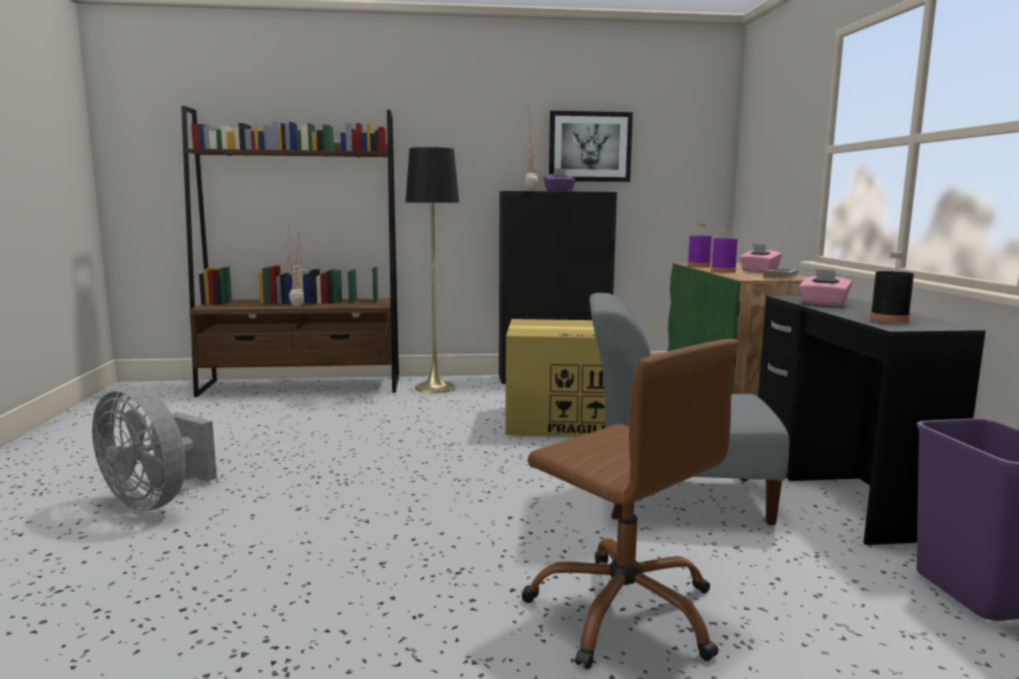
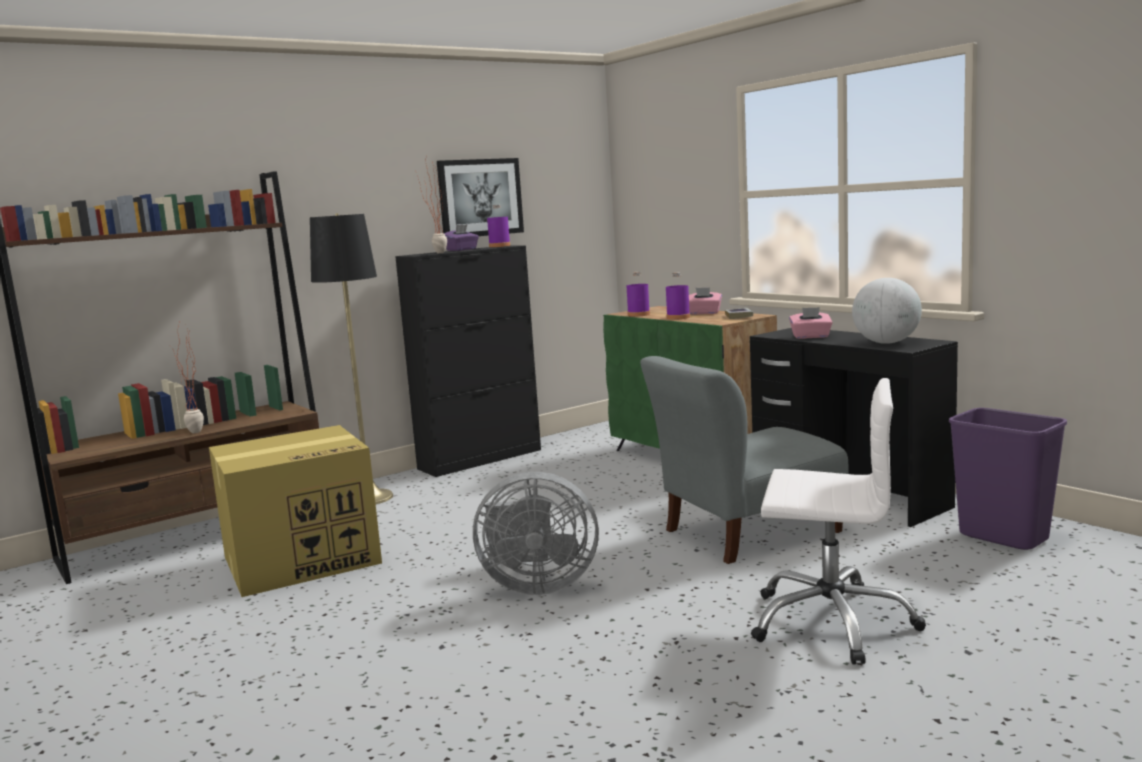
camera: 30 degrees left, 0 degrees up
(156, 500) = (264, 693): grey fan -> grey fan (536, 585)
(563, 420) = (556, 497): cardboard box -> cardboard box (303, 559)
(597, 191) = (499, 246): none -> purple bottle
(625, 611) = (831, 622): brown office chair -> white office chair
(889, 319) = (886, 343): black bottle -> globe

